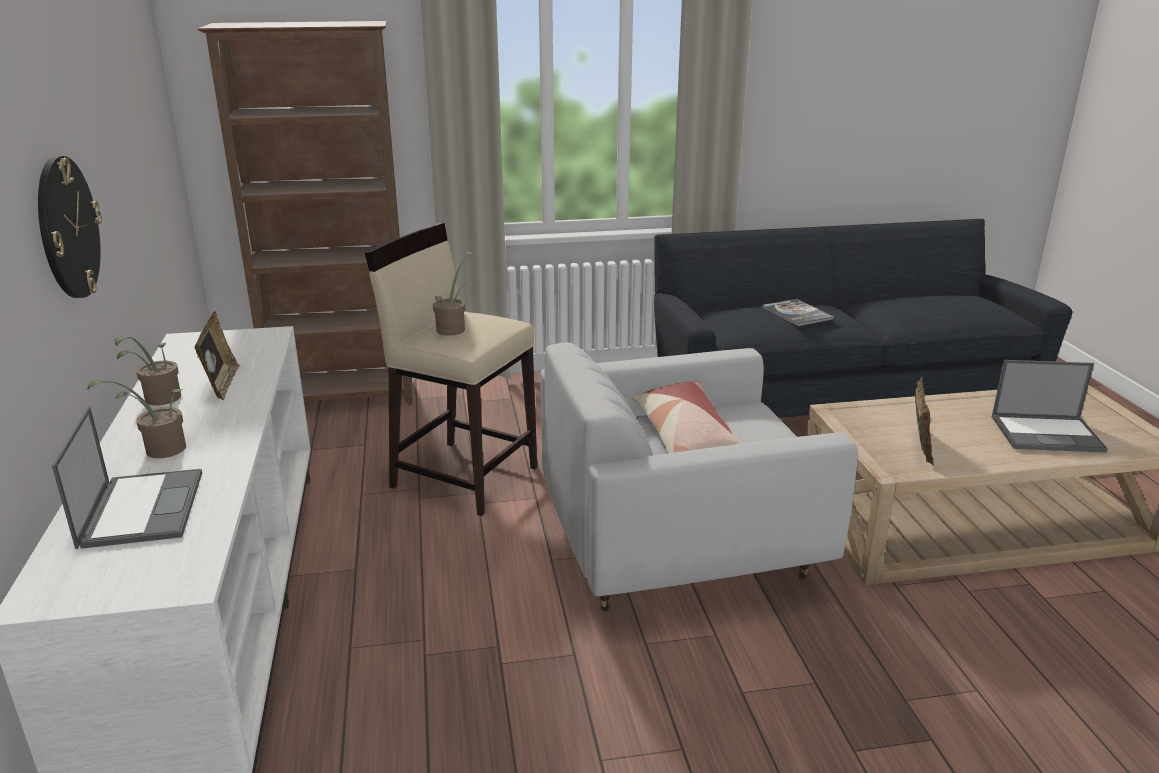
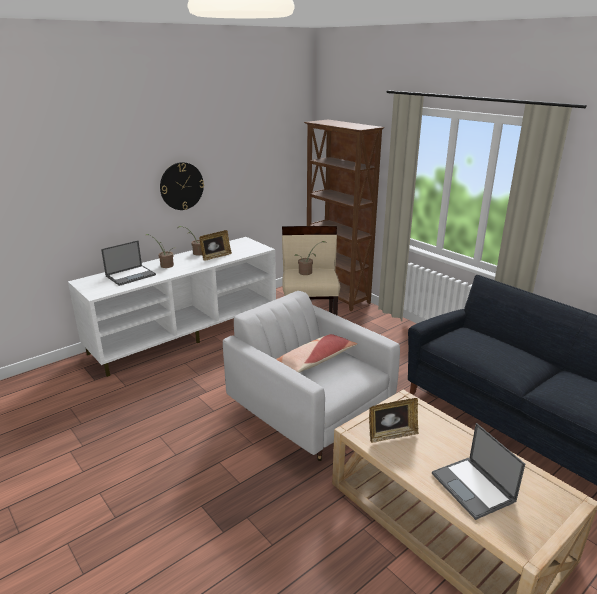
camera: 60 degrees right, 0 degrees up
(797, 313) = (498, 352): book -> none

